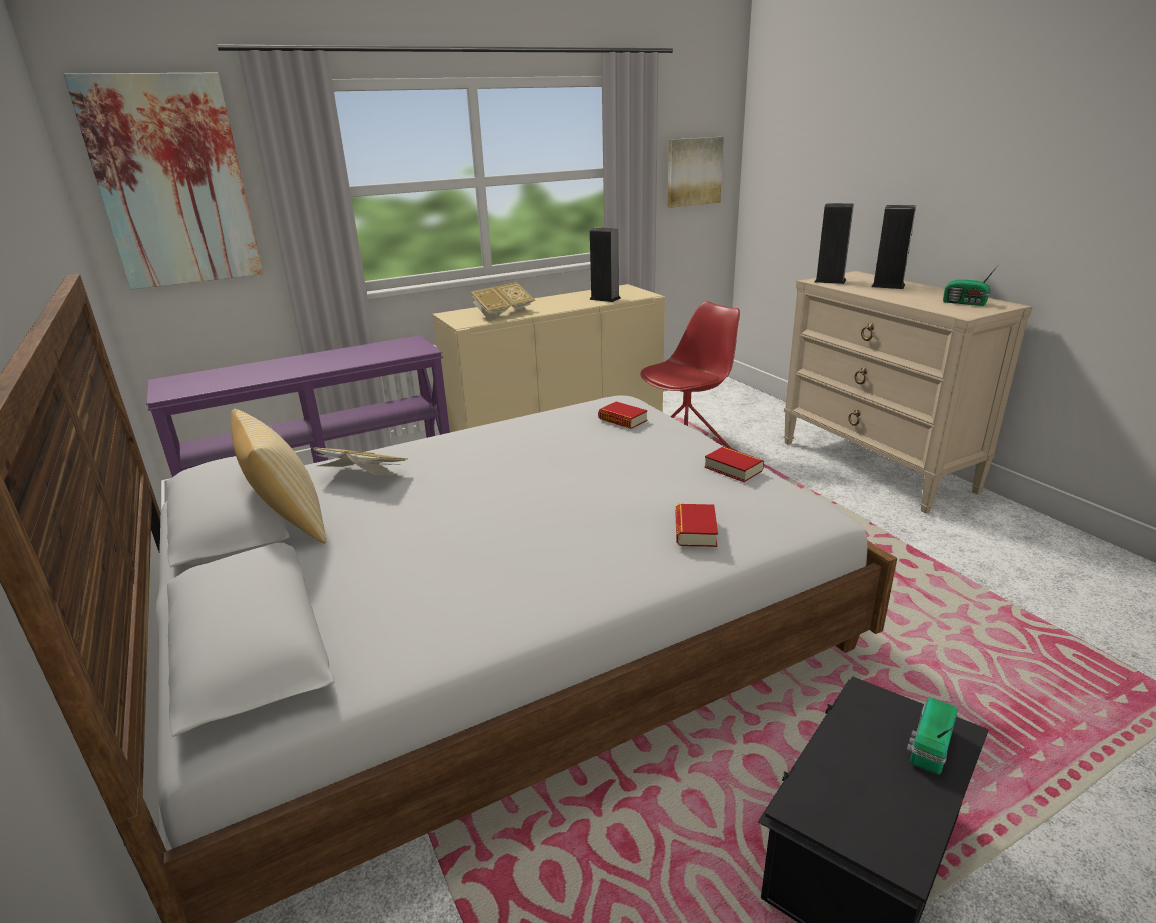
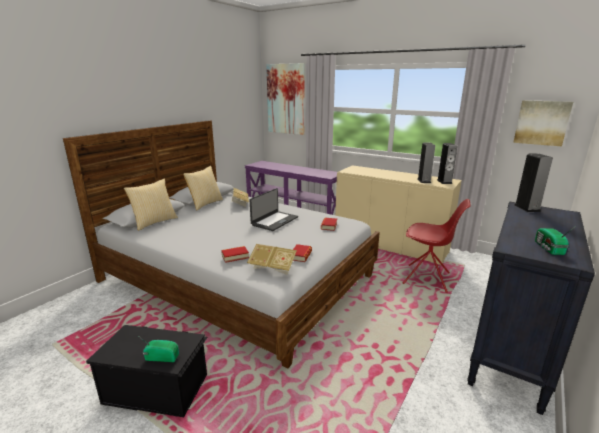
camera: 60 degrees right, 5 degrees down
(322, 628) = (154, 222): none -> pillow
(503, 313) = (369, 172): book -> book (272, 268)
(538, 460) = (274, 221): none -> laptop
(876, 466) = (510, 352): beige dresser -> black dresser
(888, 285) = (550, 223): speaker -> speaker (444, 181)

